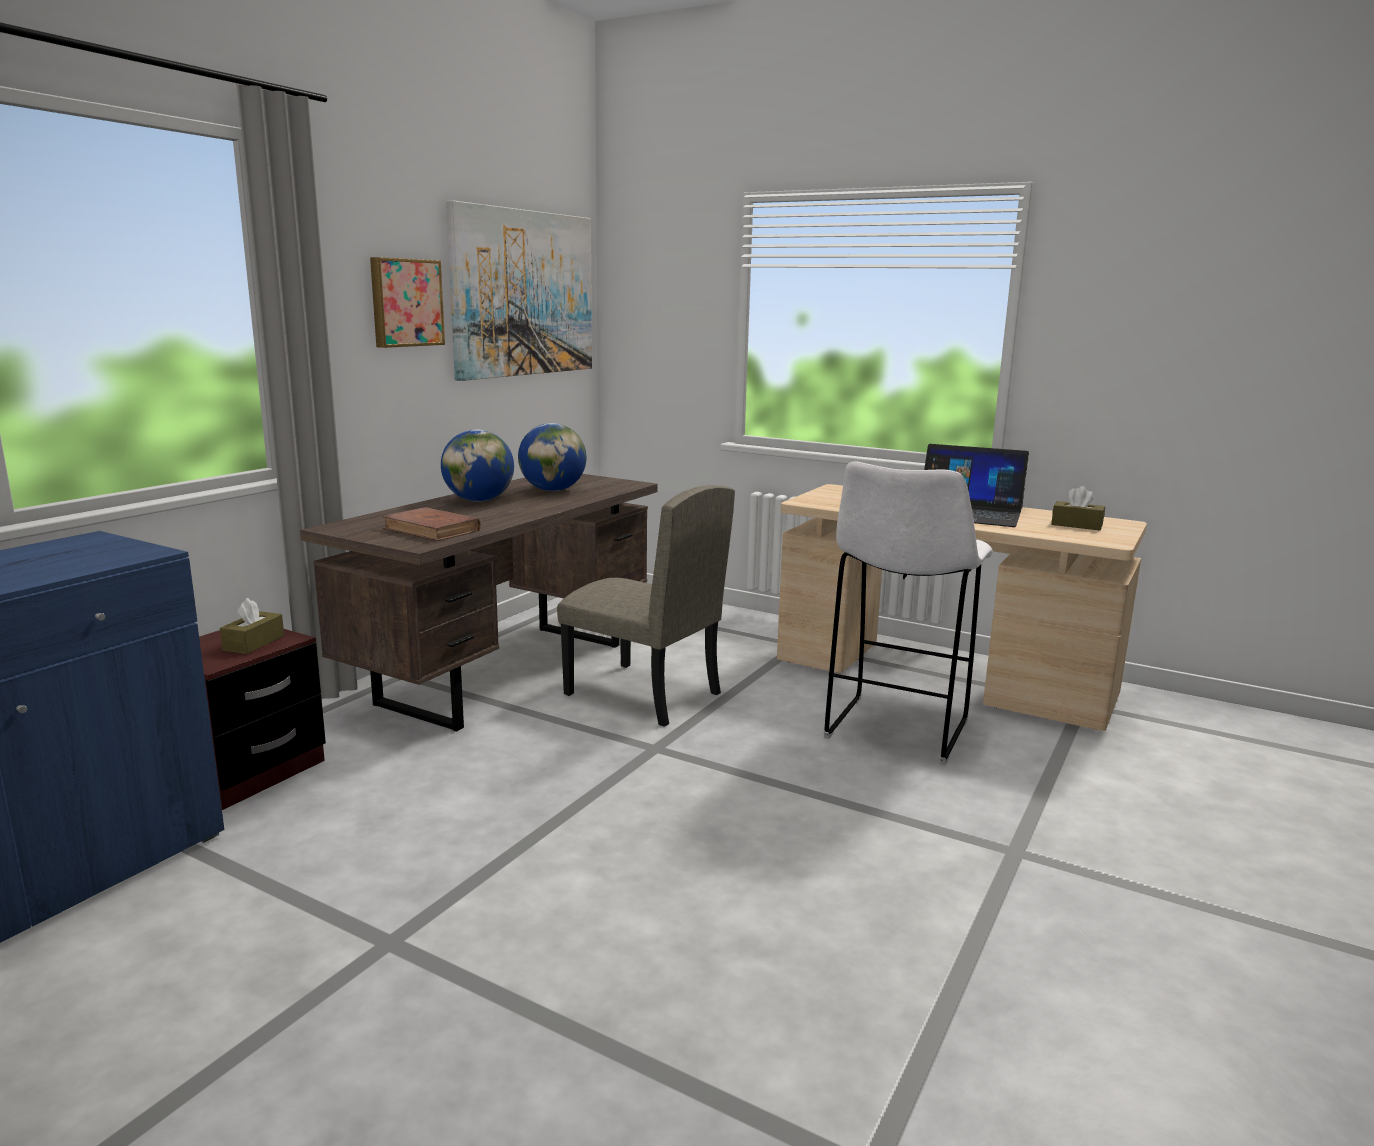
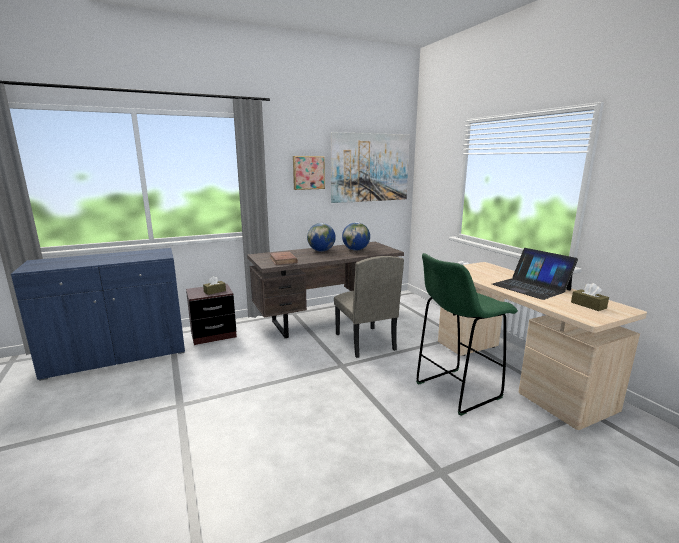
camera: 35 degrees right, 0 degrees up
(895, 731) = (455, 391): white stool -> green stool

